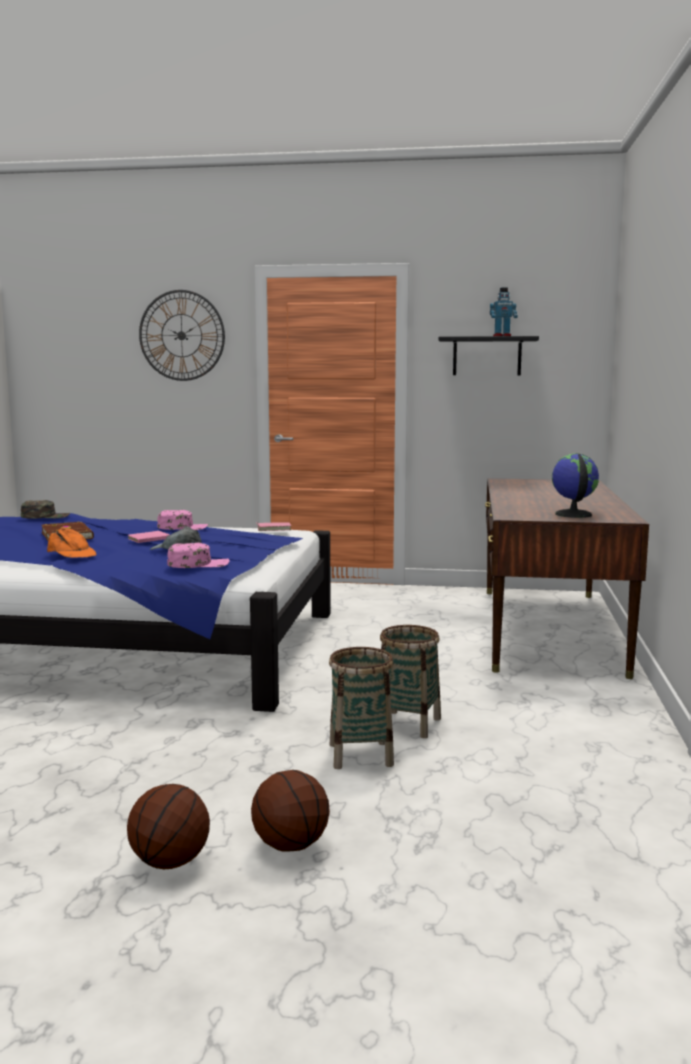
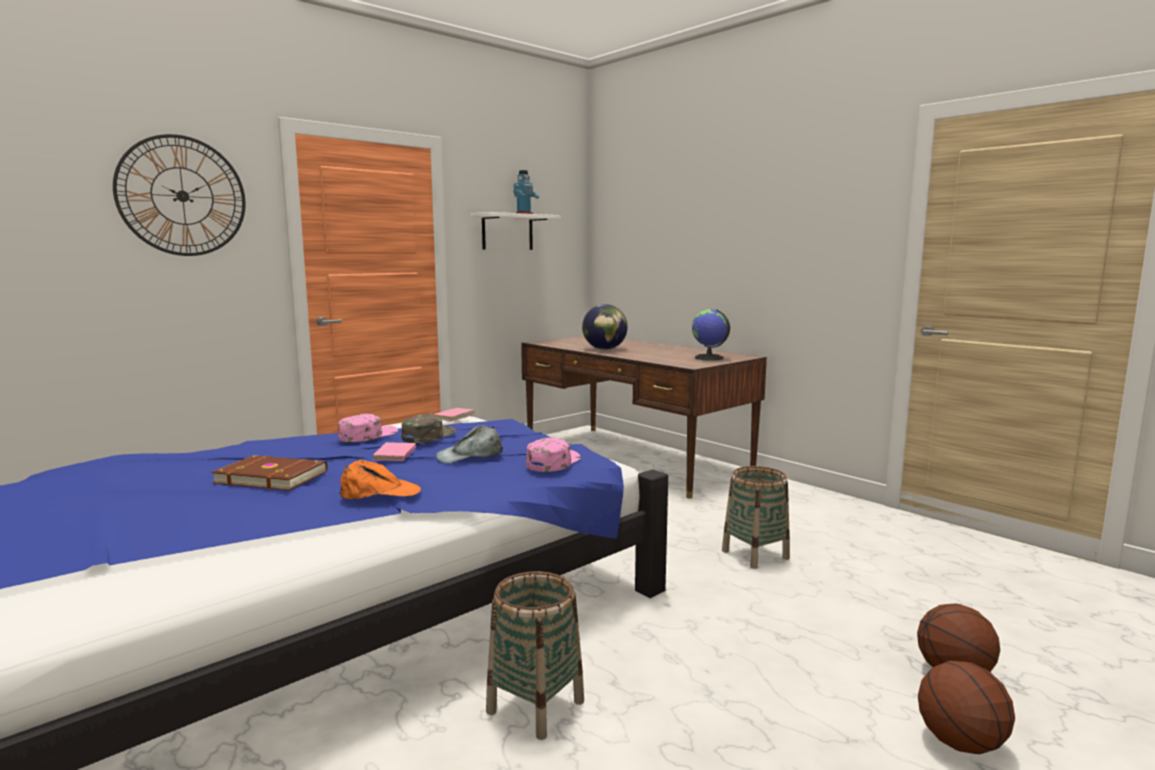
camera: 50 degrees left, 0 degrees up
(45, 516) = (114, 466): green cap -> green cap (428, 436)
(361, 755) = (798, 590): basket -> basket (536, 706)
(487, 356) = (507, 232): black shelf -> white shelf
(522, 493) = (604, 349): none -> globe

